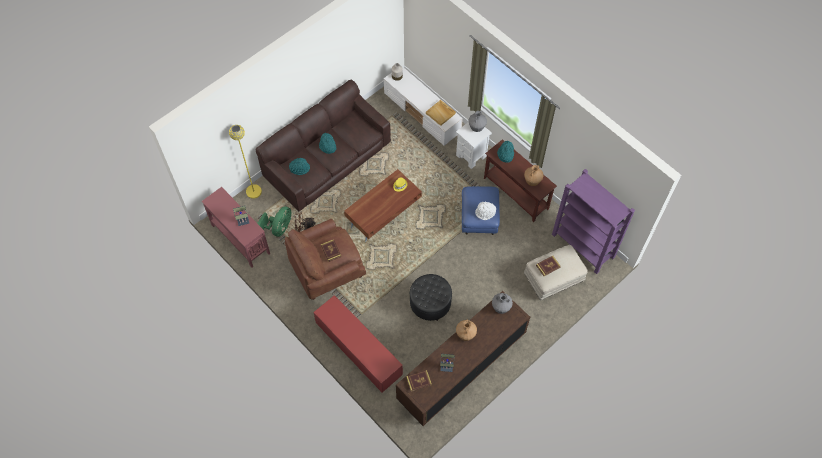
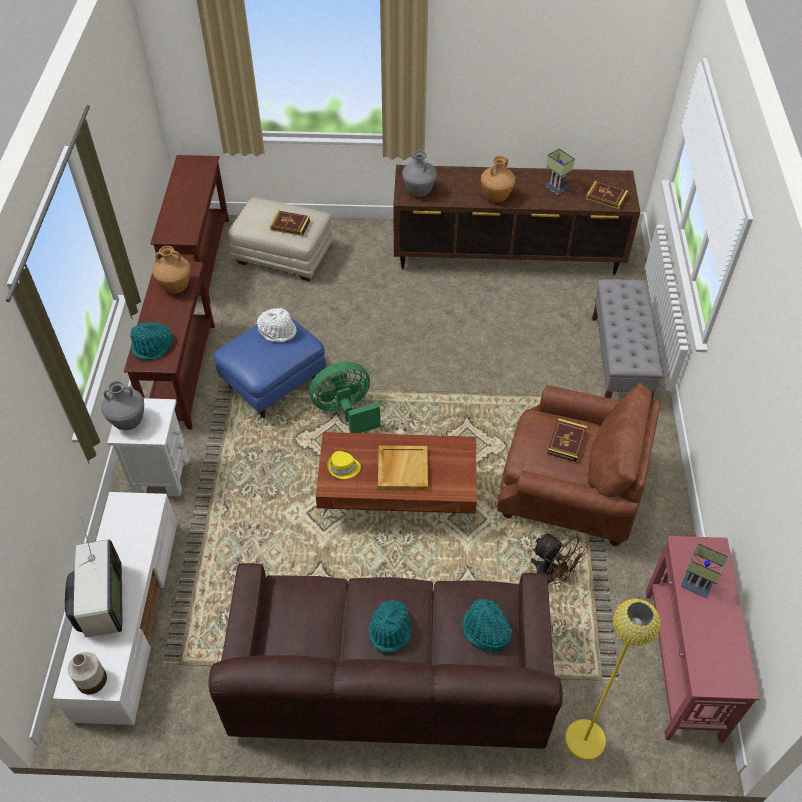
camera: 135 degrees left, 10 degrees down
(279, 228) = (593, 623): green fan -> green fan (346, 411)
(358, 349) = (619, 362): red tv stand -> grey bench
(420, 92) = (101, 603): none -> television
(430, 304) = (466, 340): black ottoman -> none
(441, 113) = (127, 530): beige tray -> beige tray (402, 469)
(583, 245) = (200, 260): purple bookcase -> brown console table

